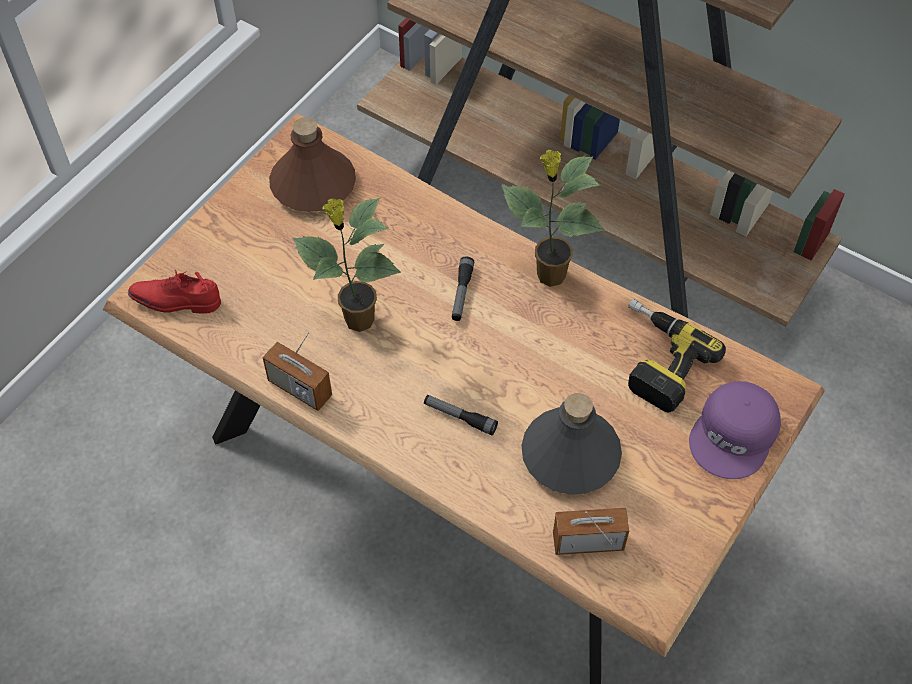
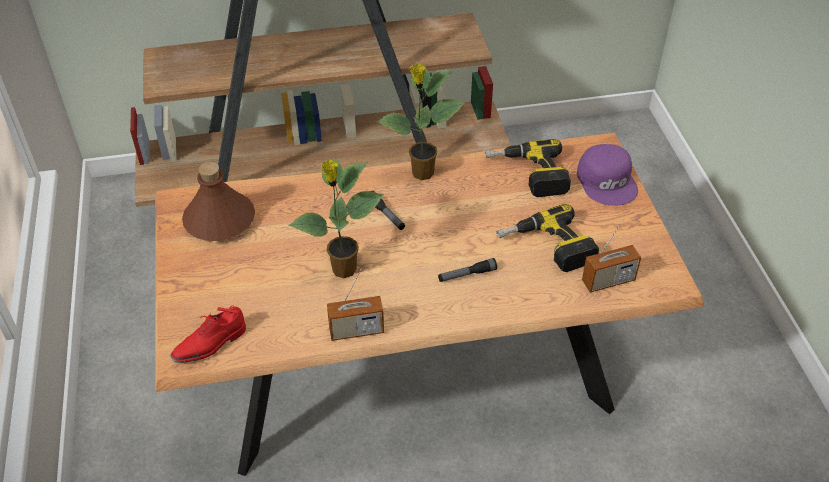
camera: 45 degrees left, 10 degrees down
(571, 455) = (546, 248): grey bottle -> power drill
(588, 542) = (608, 281): radio -> radio turned 150 degrees counterclockwise

